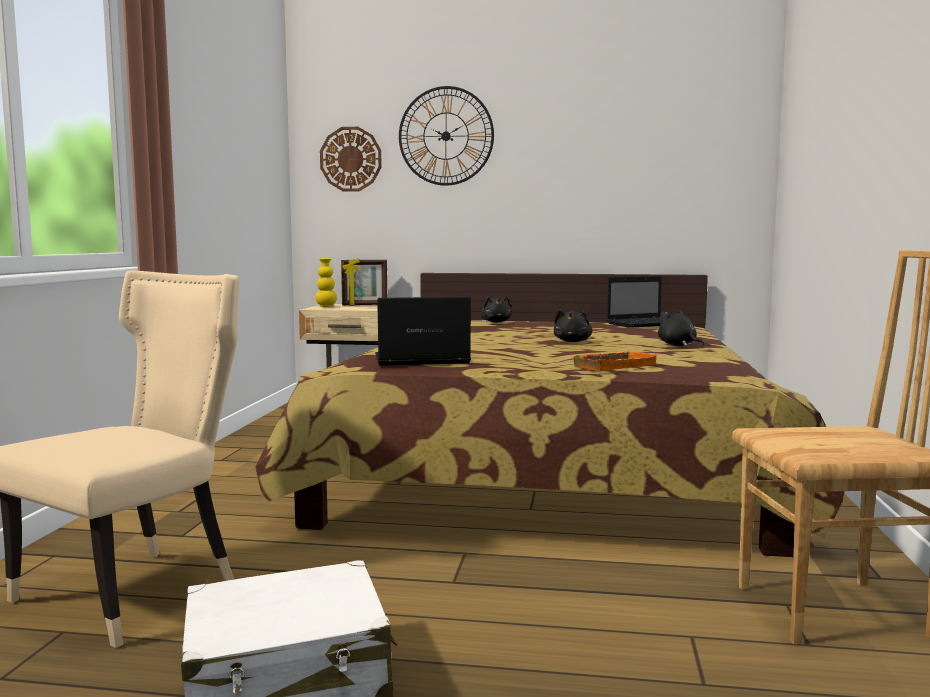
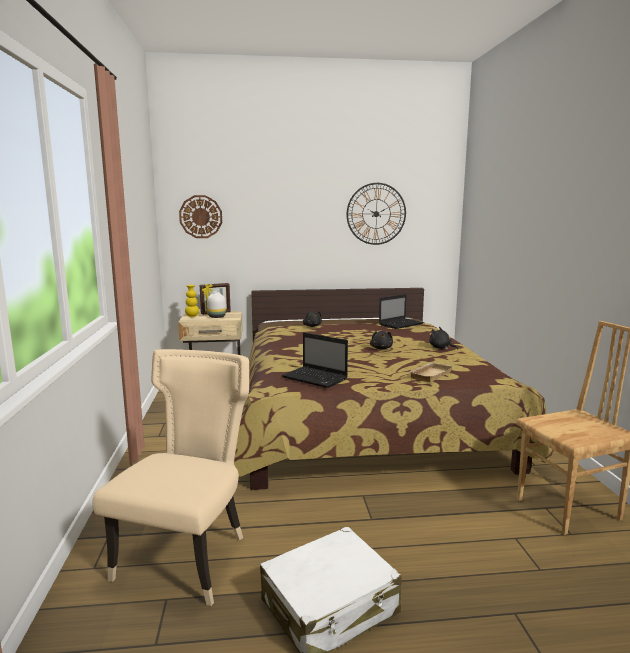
camera: 15 degrees left, 5 degrees up
(361, 307) = (217, 317): none -> white vase
(419, 360) = (316, 378): laptop -> laptop turned 120 degrees counterclockwise
(446, 136) = (265, 202): wall clock -> wall clock (376, 214)
(613, 366) = (429, 375): orange tray -> beige tray

